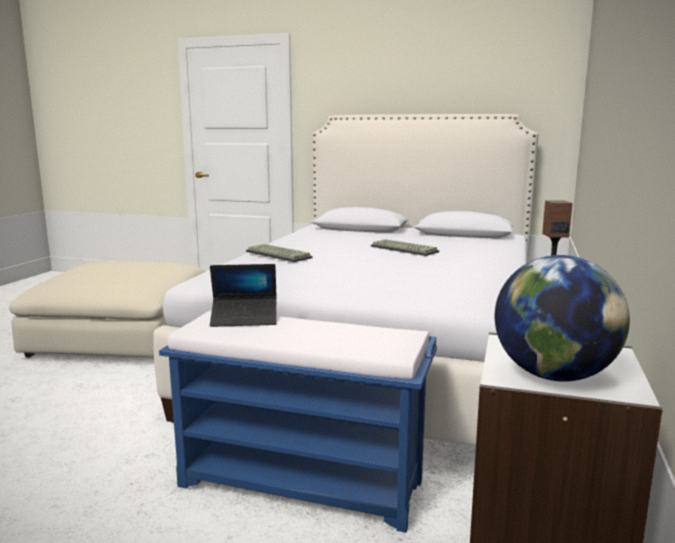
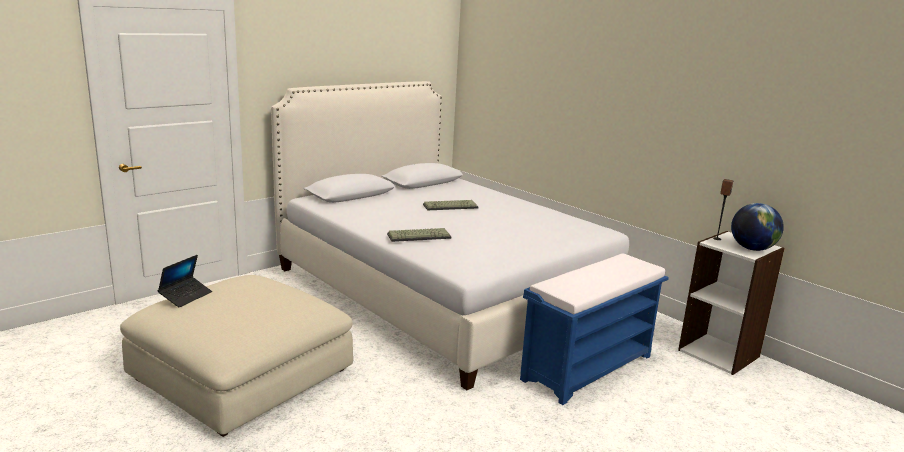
camera: 60 degrees left, 5 degrees up
(244, 319) = (564, 281): laptop -> laptop (186, 296)

